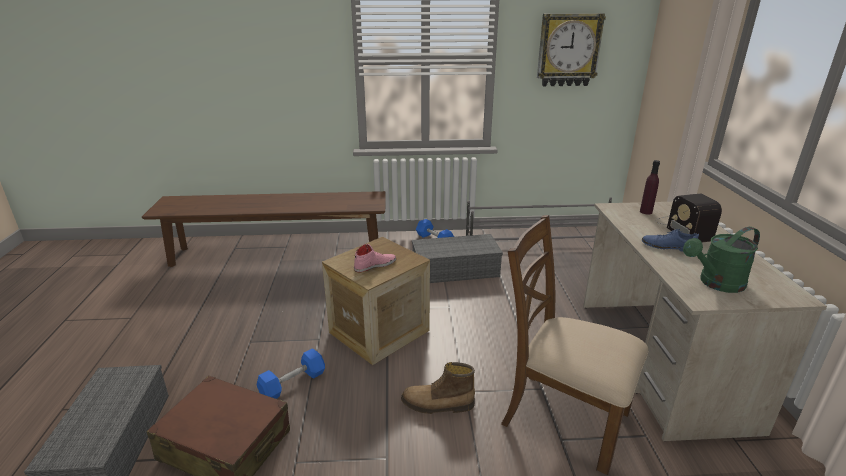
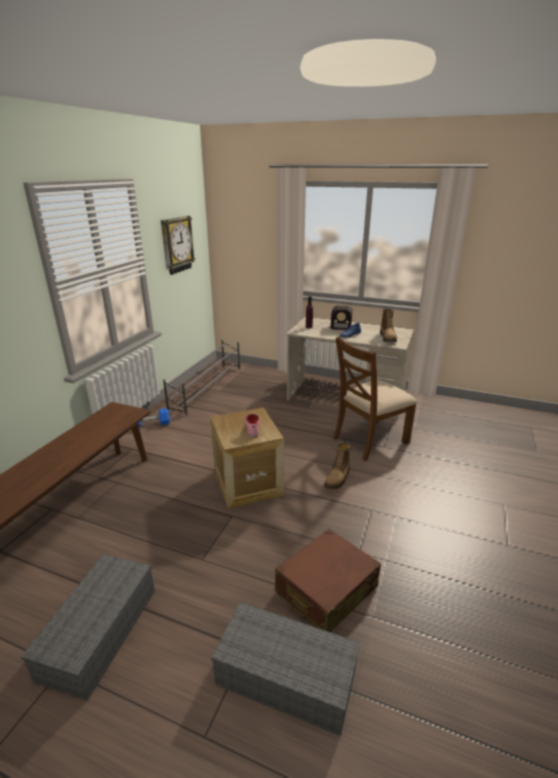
camera: 65 degrees left, 0 degrees up
(293, 383) = (277, 540): blue dumbbell -> none
(456, 269) = (202, 428): grey storage box -> grey storage box (99, 630)
(716, 283) = (388, 338): green watering can -> boot

